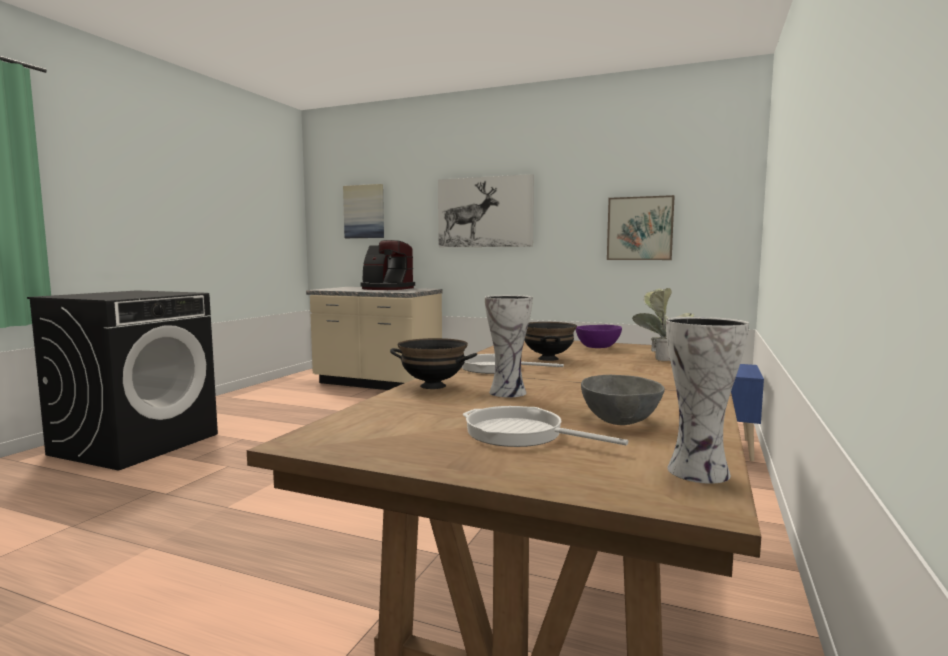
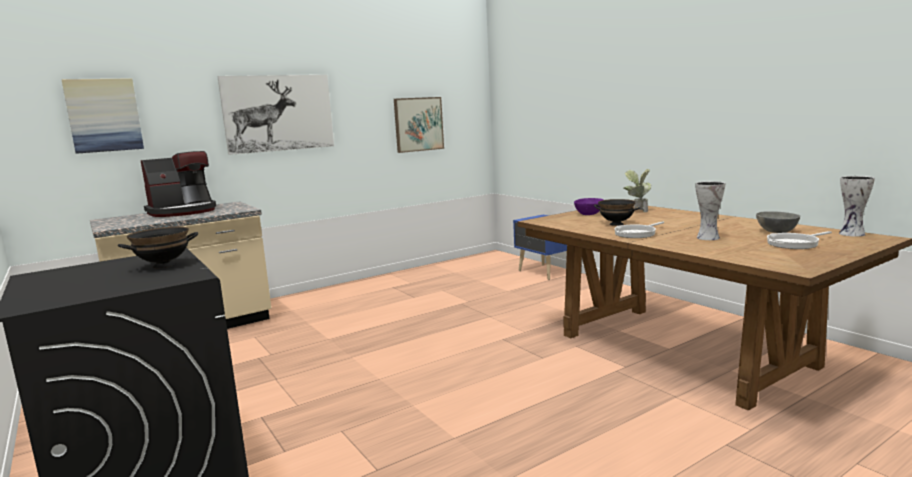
camera: 55 degrees left, 5 degrees up
(432, 386) = (680, 246): black bowl -> black bowl (163, 266)

